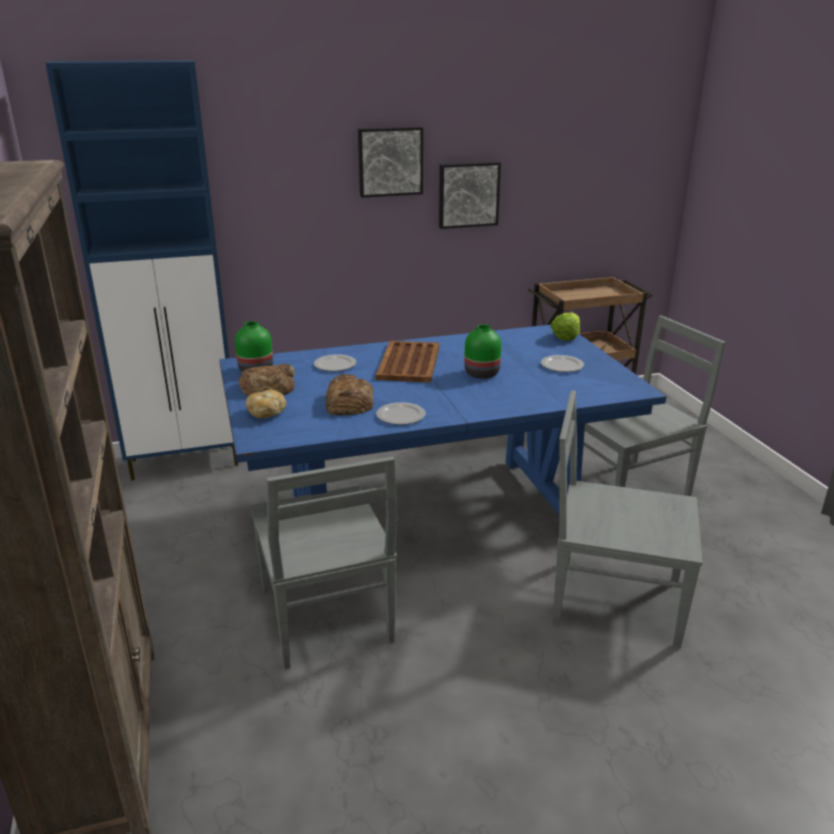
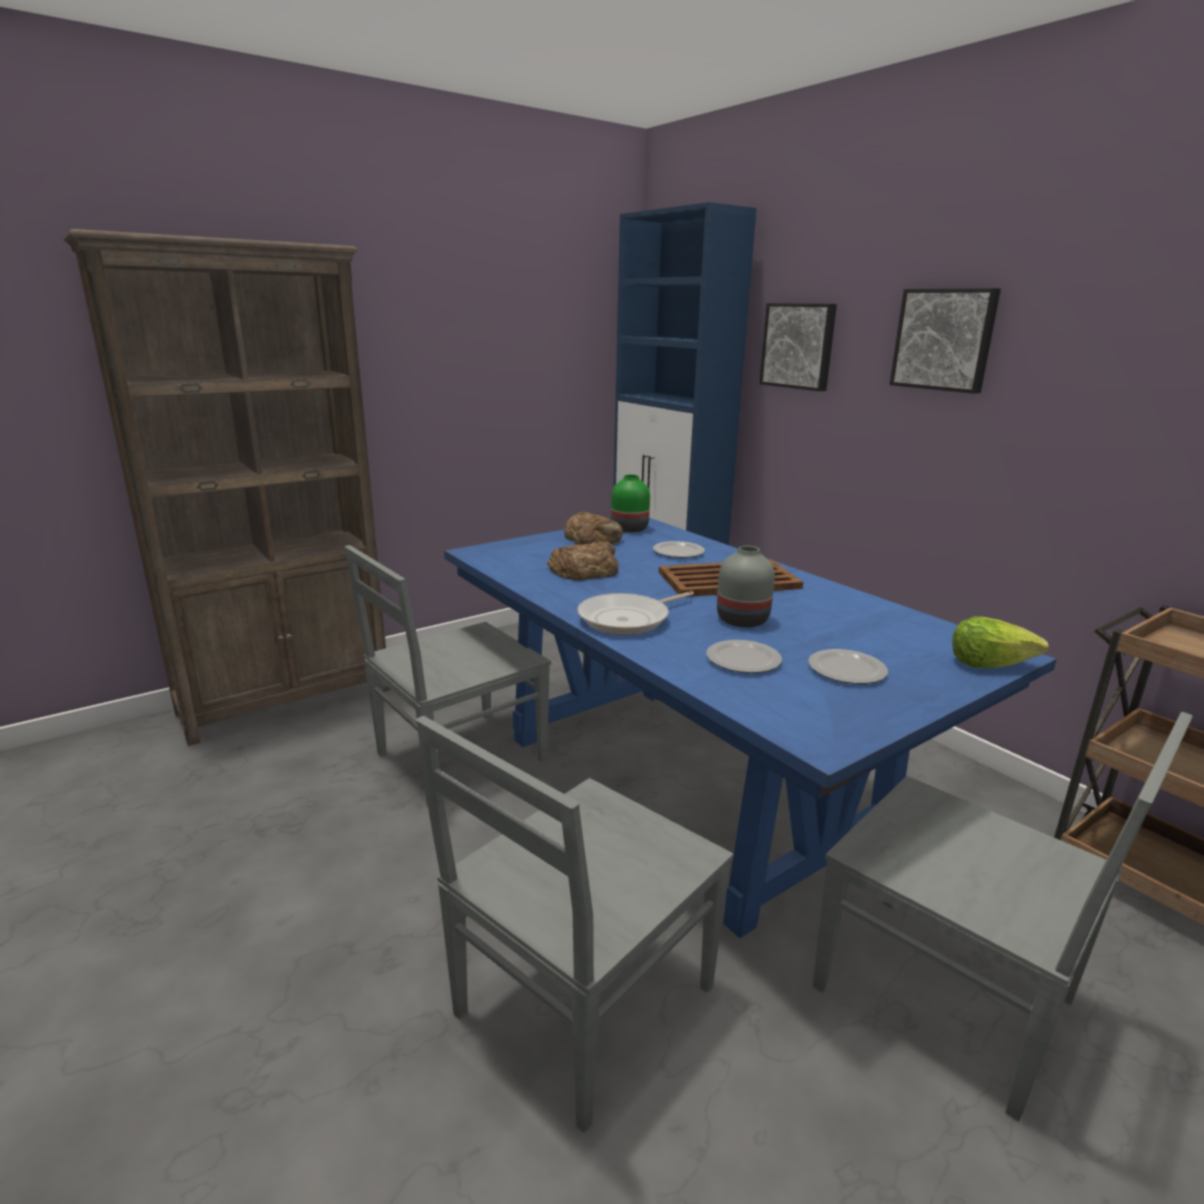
camera: 70 degrees right, 5 degrees down
(267, 413) = (534, 546): bread -> none
(401, 416) = (569, 595): plate -> plate (742, 660)
(461, 404) = (628, 619): none -> frying pan
(468, 194) = (1061, 408): picture -> picture (799, 346)
(480, 374) = (741, 620): green vase -> grey vase
(612, 600) = (580, 1004): grey chair -> grey chair turned 135 degrees counterclockwise

